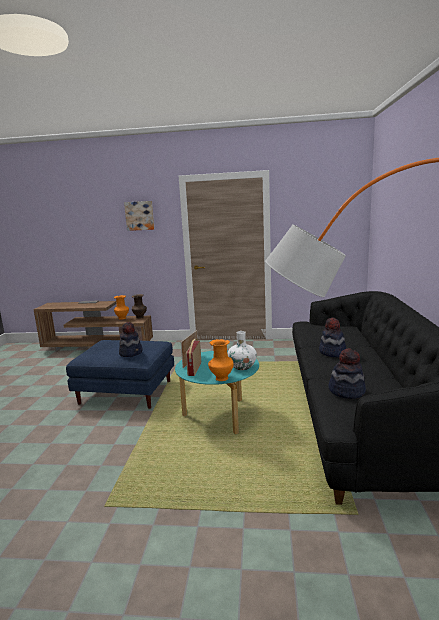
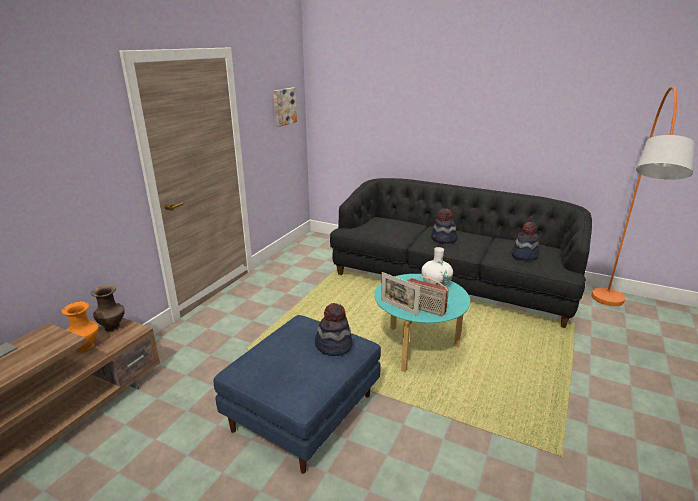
camera: 70 degrees left, 10 degrees up
(139, 215) = (62, 134): picture -> picture (283, 106)
(221, 378) = (459, 300): orange vase -> none

